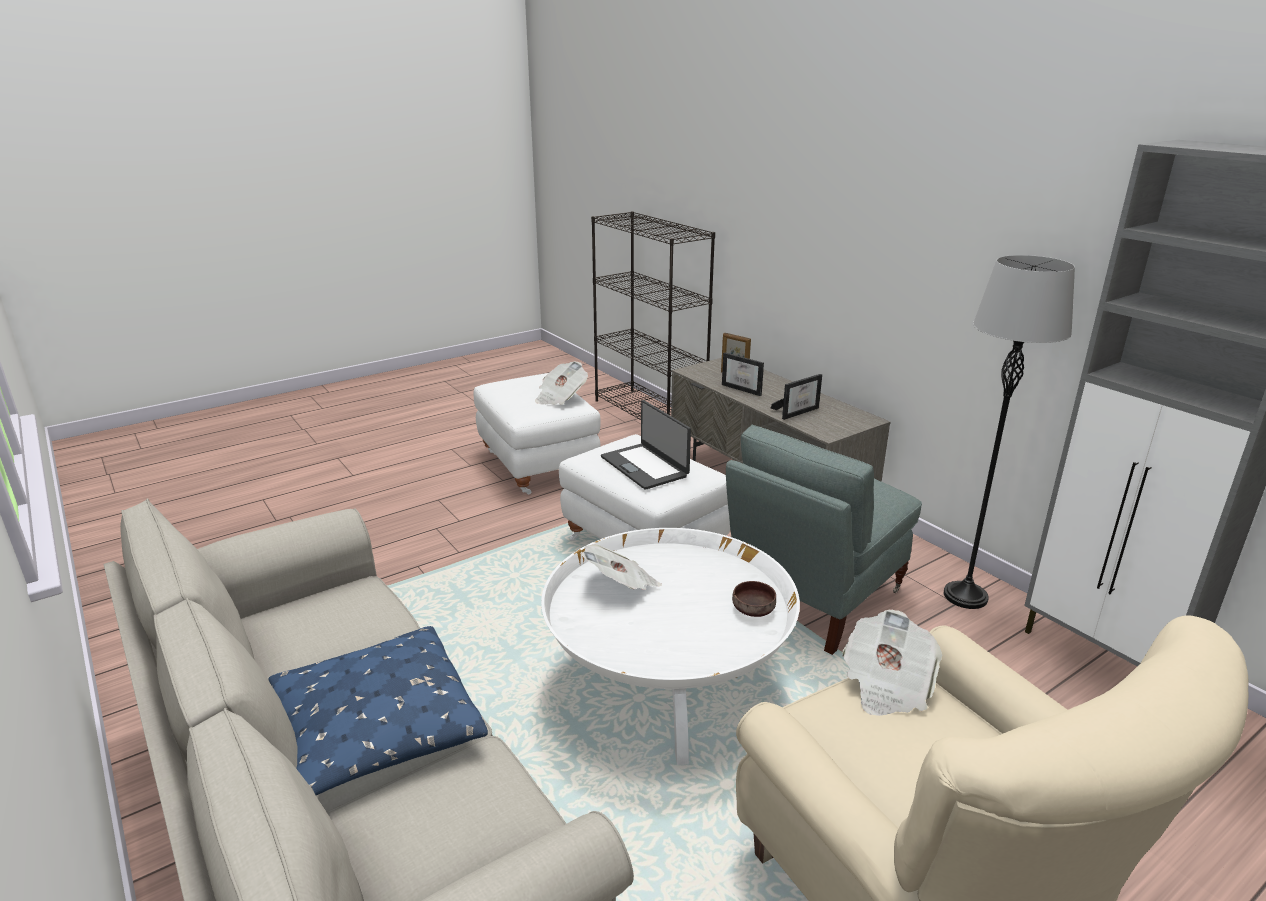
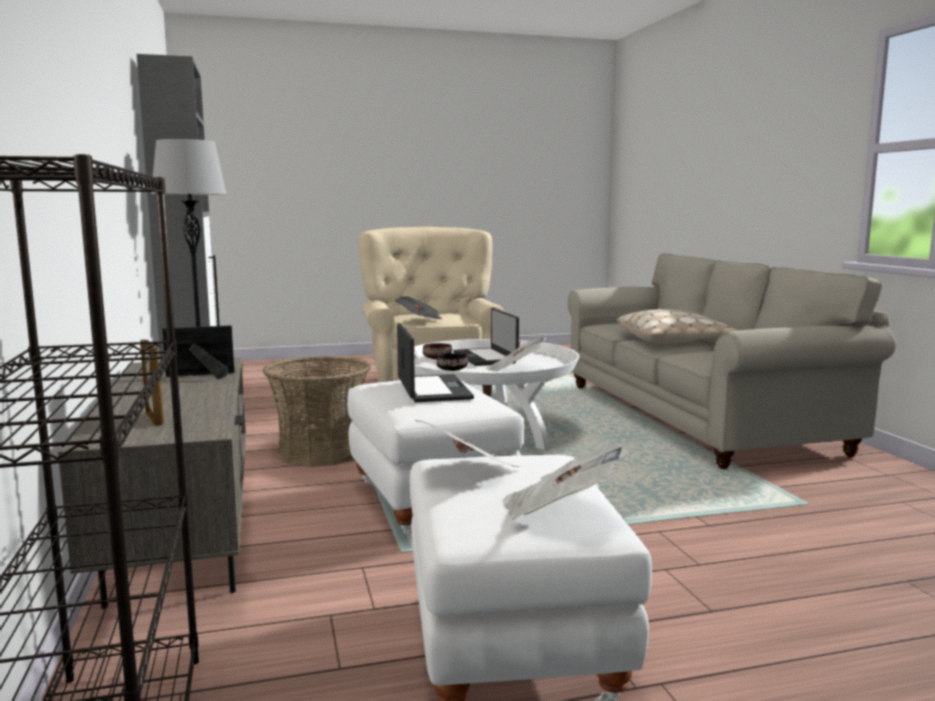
camera: 160 degrees left, 15 degrees down
(376, 728) = (674, 340): blue pillow -> beige pillow
(510, 384) = (559, 512): none -> newspaper
(690, 629) = (485, 357): none -> laptop
(699, 571) = (451, 370): none -> black bowl
(744, 389) = (193, 400): picture frame -> none
(814, 597) = (320, 452): grey armchair -> basket

